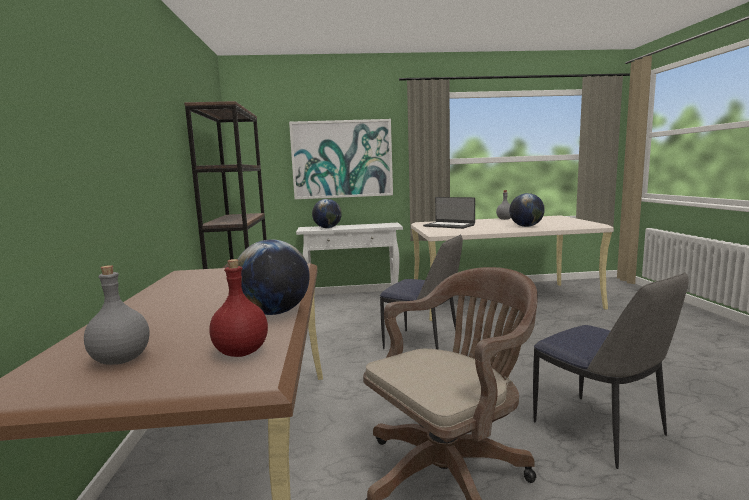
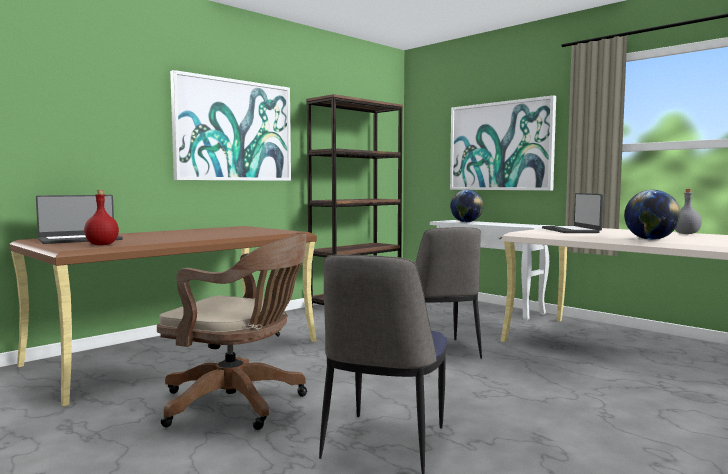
camera: 50 degrees right, 5 degrees down
(120, 360) = (80, 240): grey bottle -> laptop
(141, 142) = (234, 130): none -> picture
(274, 313) = (173, 240): globe -> none

